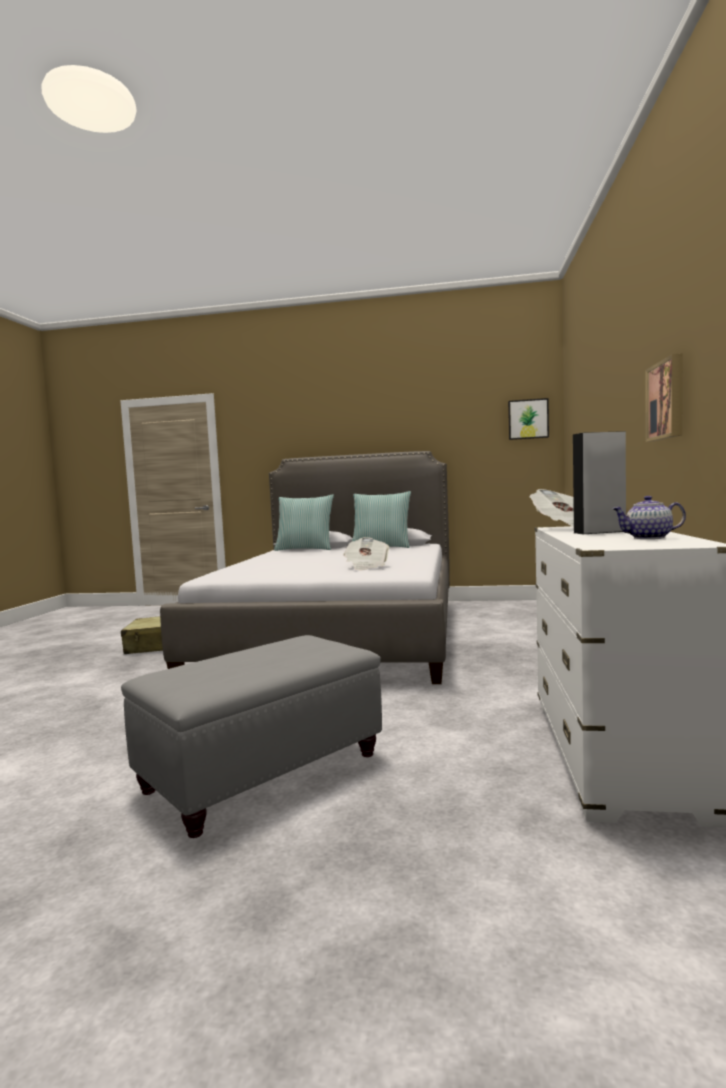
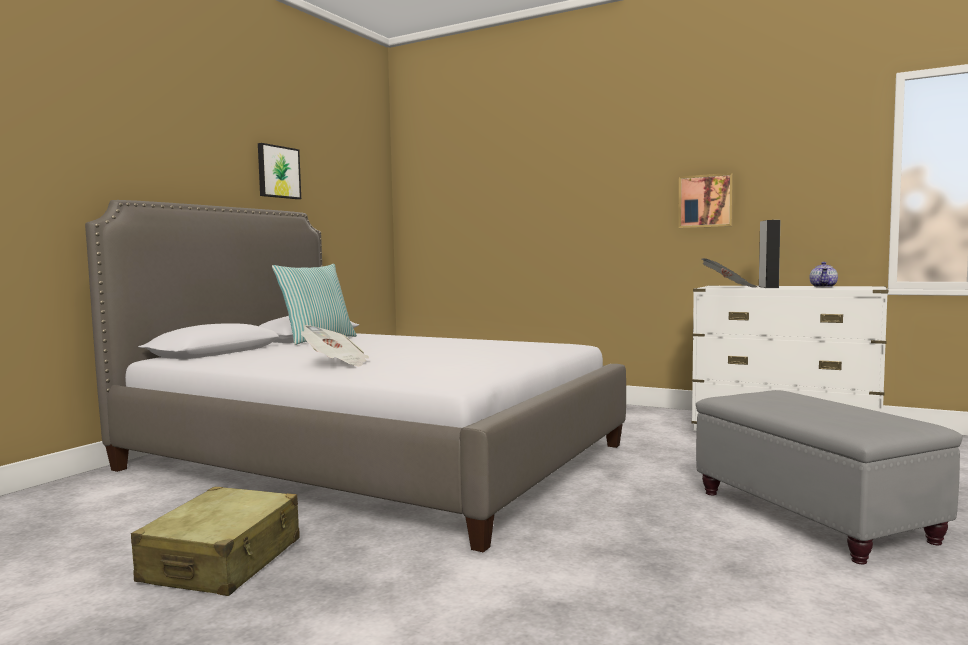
camera: 70 degrees left, 0 degrees up
(305, 549) = (229, 354): pillow -> none
(366, 567) = (496, 348): newspaper -> newspaper (336, 364)
(528, 419) = (370, 189): picture -> picture (278, 172)

